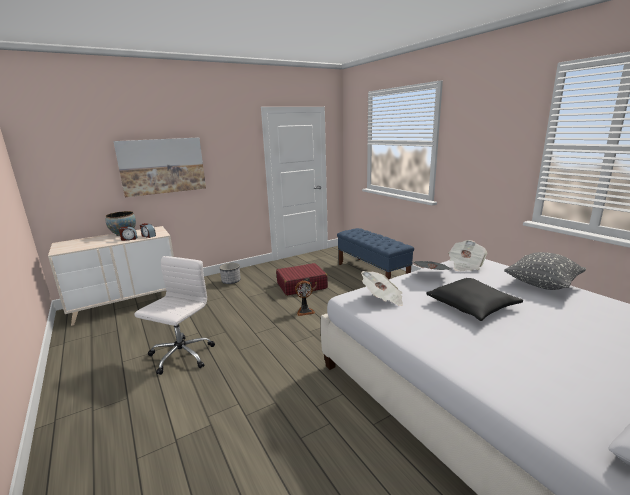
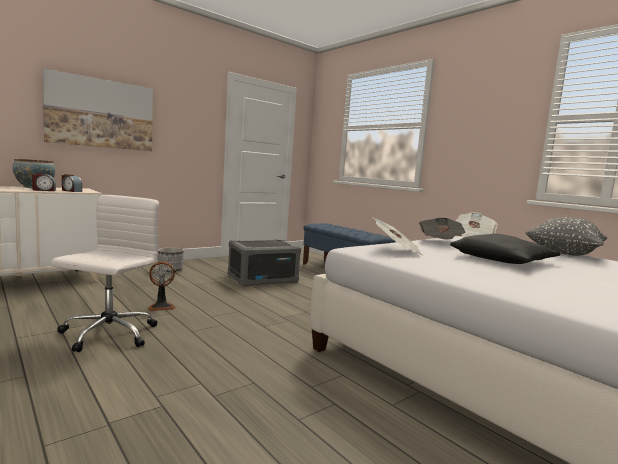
camera: 10 degrees left, 10 degrees down
(302, 286) = (263, 278): red suitcase -> grey storage box
(305, 311) = (272, 299): fan -> fan (161, 306)

